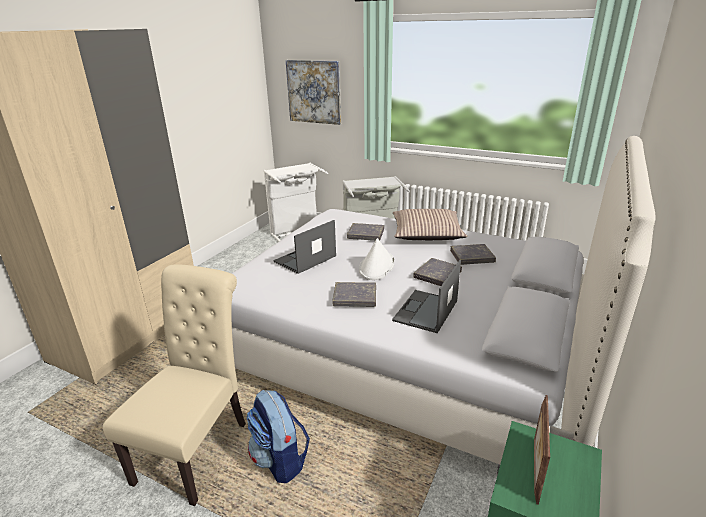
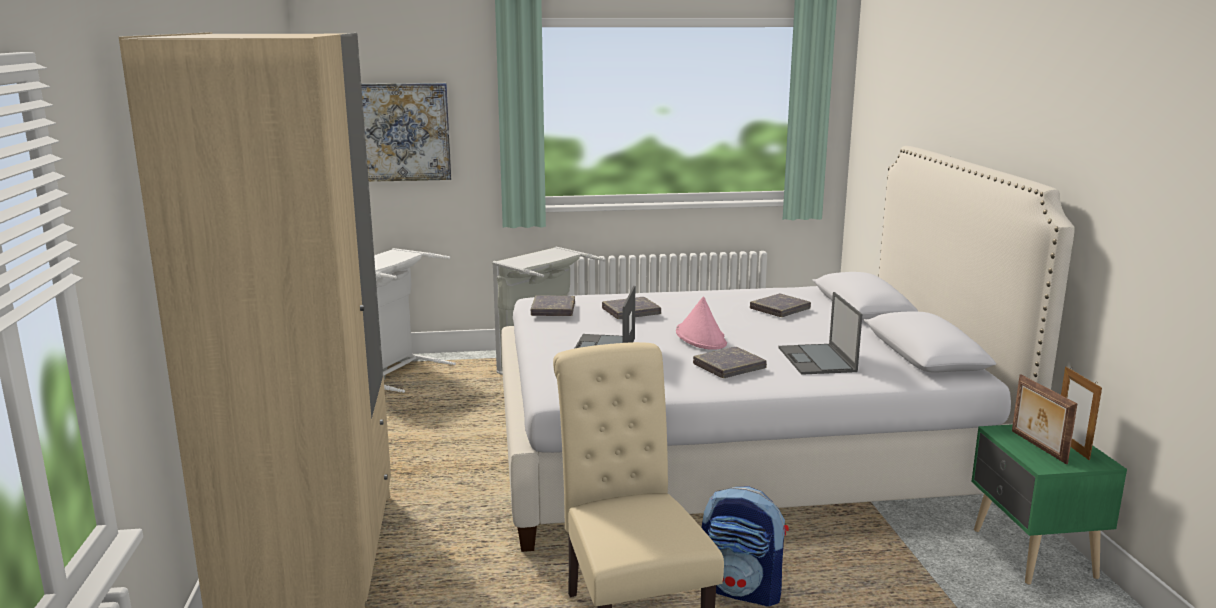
camera: 35 degrees left, 10 degrees down
(377, 266) = (701, 337): white hat -> pink hat
(426, 233) = (695, 299): pillow -> none
(437, 275) = (775, 330): grey book -> grey book (553, 310)
(571, 487) = (1071, 447): none -> picture frame

